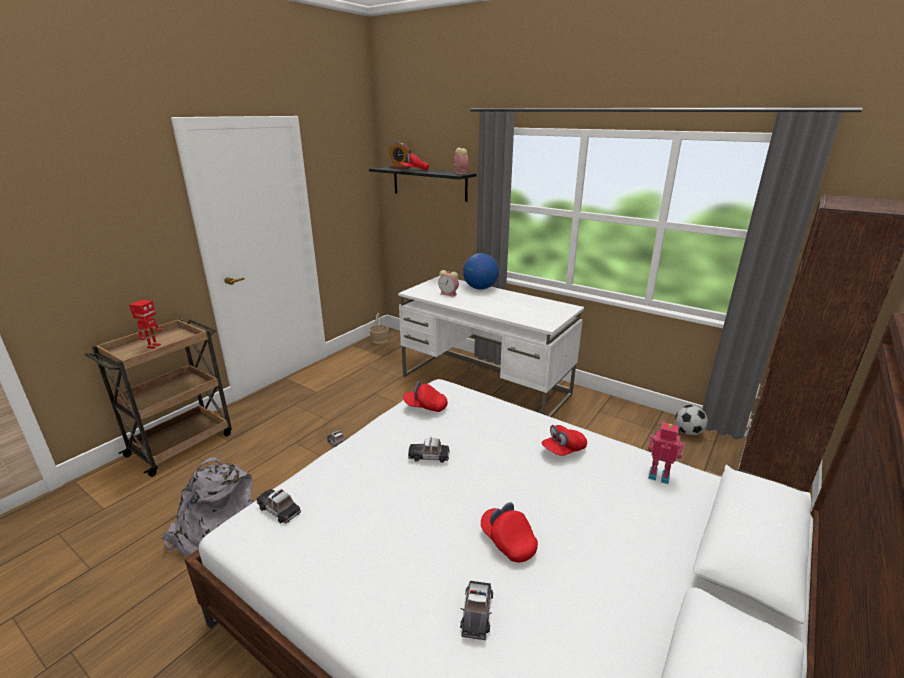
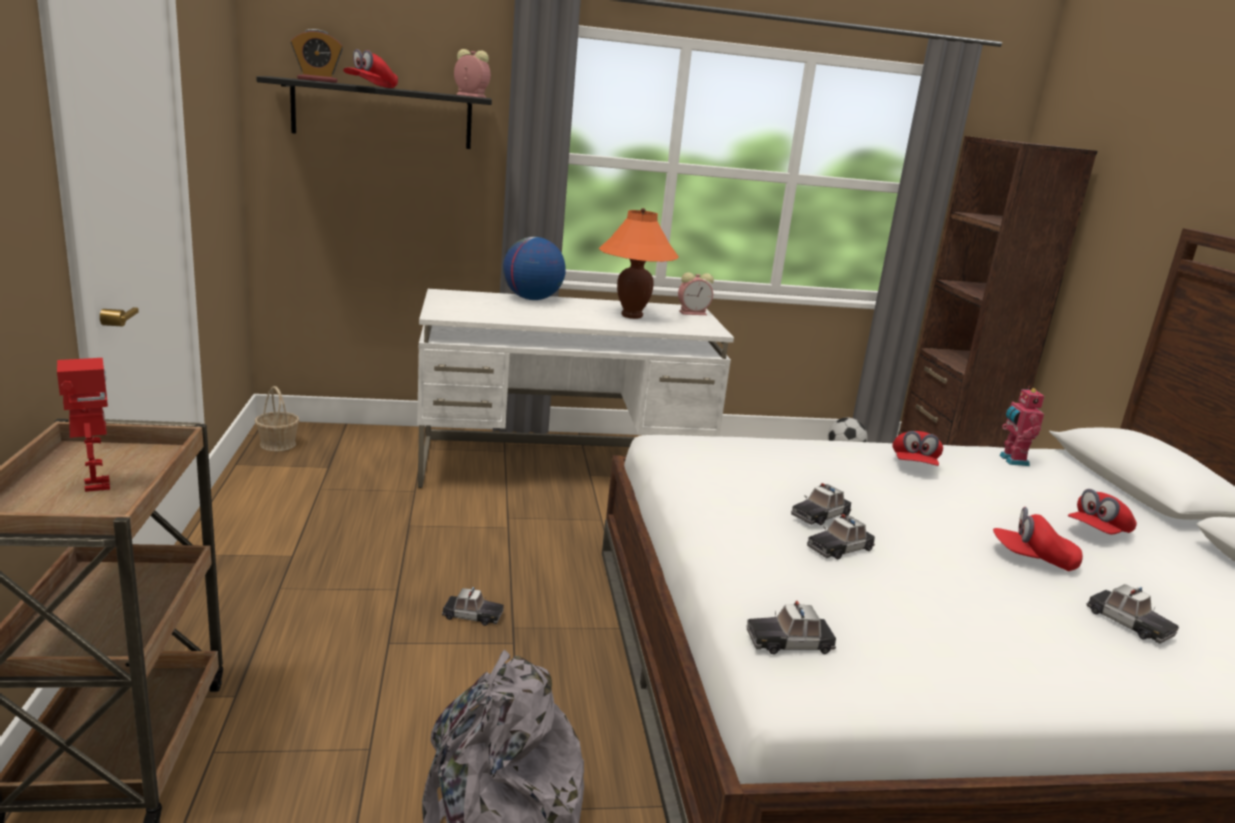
camera: 45 degrees left, 5 degrees down
(403, 477) = (840, 547): none -> toy car
(425, 406) = (708, 466): red cap -> red cap (1097, 532)
(449, 294) = (506, 311): alarm clock -> alarm clock (693, 313)
(516, 307) = (631, 316): none -> orange table lamp
(659, 475) = (1012, 460): toy robot -> toy robot turned 75 degrees counterclockwise

